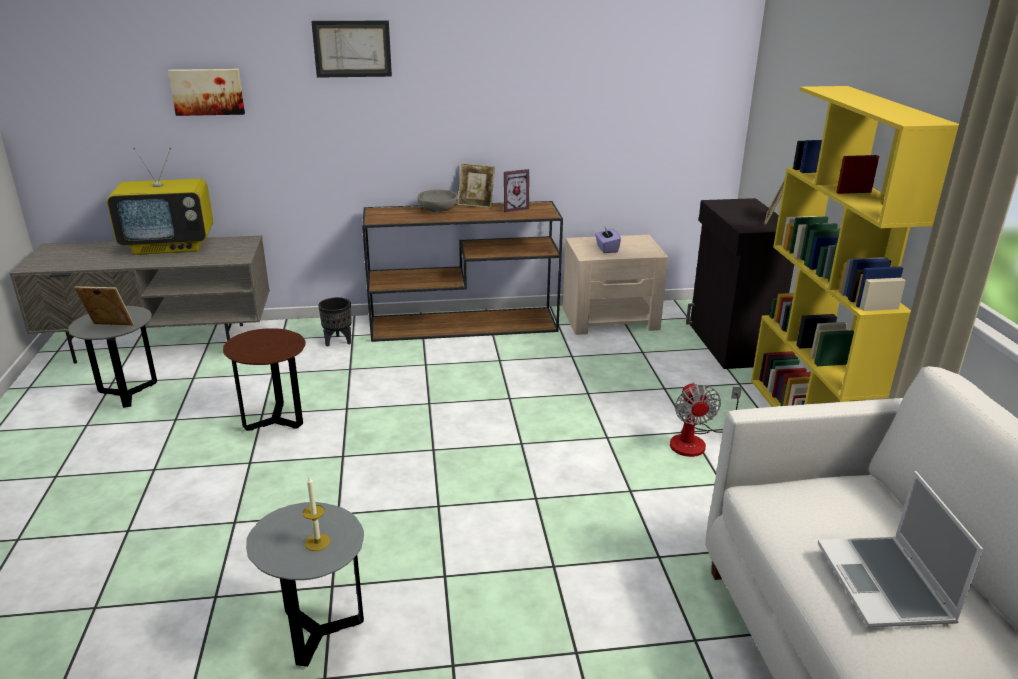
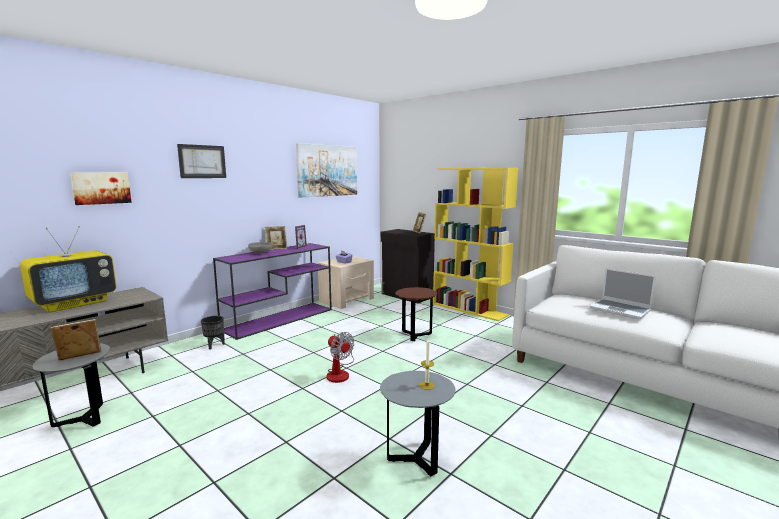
camera: 40 degrees left, 15 degrees down
(275, 421) = (232, 390): brown side table -> brown side table (415, 335)
(465, 324) = (280, 319): brown console table -> purple console table
(610, 60) = (327, 170): none -> picture
(696, 441) = (446, 326): fan -> fan (340, 372)

